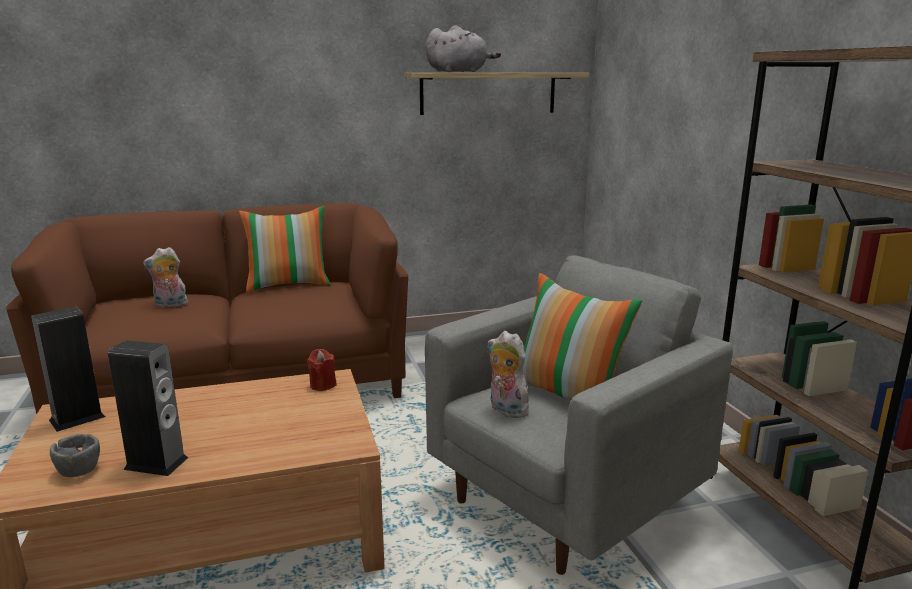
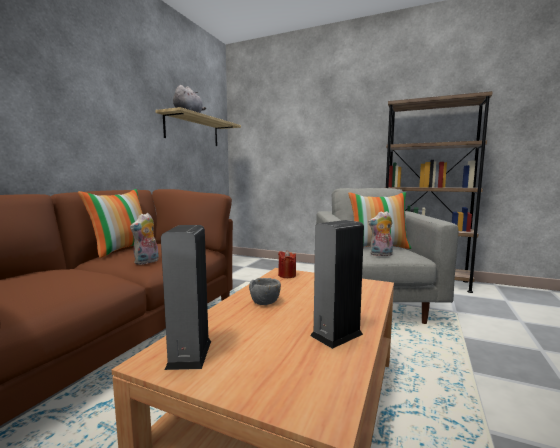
camera: 50 degrees left, 10 degrees down
(79, 471) = (311, 368): grey bowl -> grey bowl (265, 302)
(170, 305) = (49, 276): plush toy -> plush toy (147, 262)

